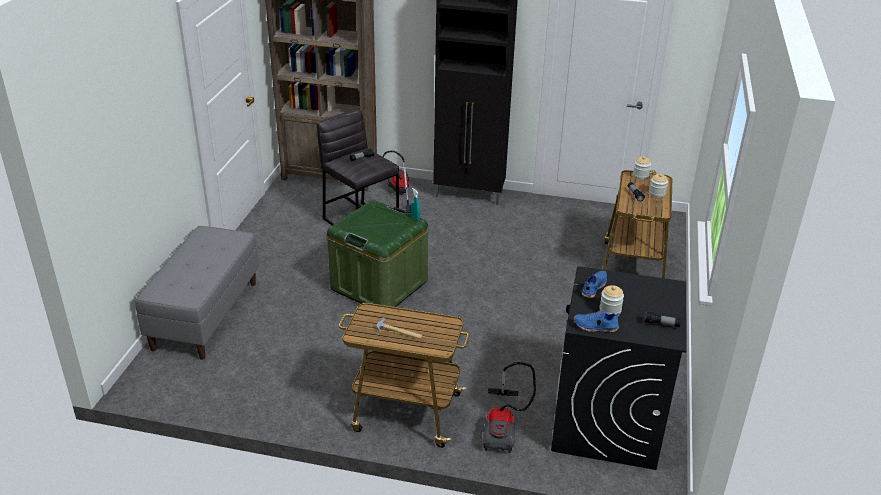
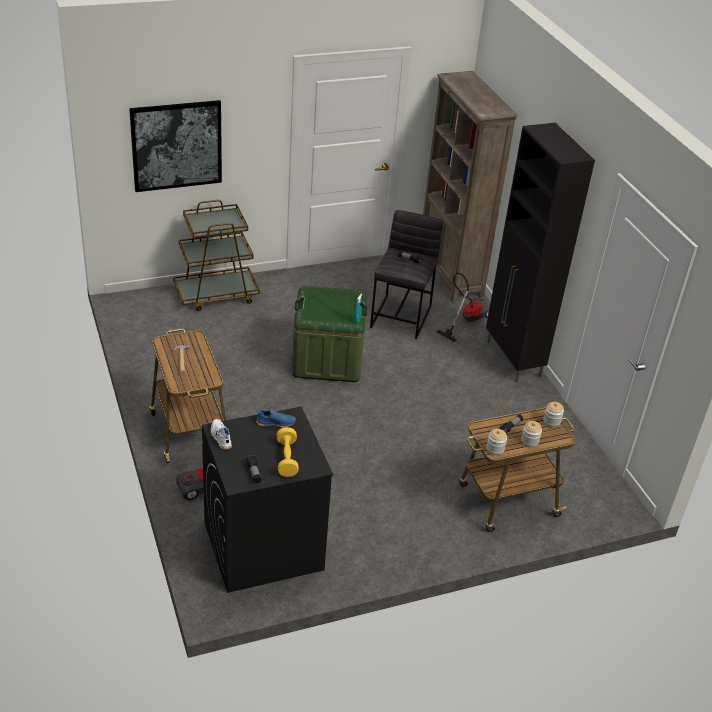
camera: 55 degrees right, 5 degrees up
(121, 159) = (176, 145): none -> picture
(205, 314) = (217, 295): grey bench -> brown cart
(595, 327) = (220, 437): blue shoe -> white shoe
(610, 310) = (250, 440): jar -> jar (495, 449)
(651, 299) = (287, 459): none -> yellow dumbbell

